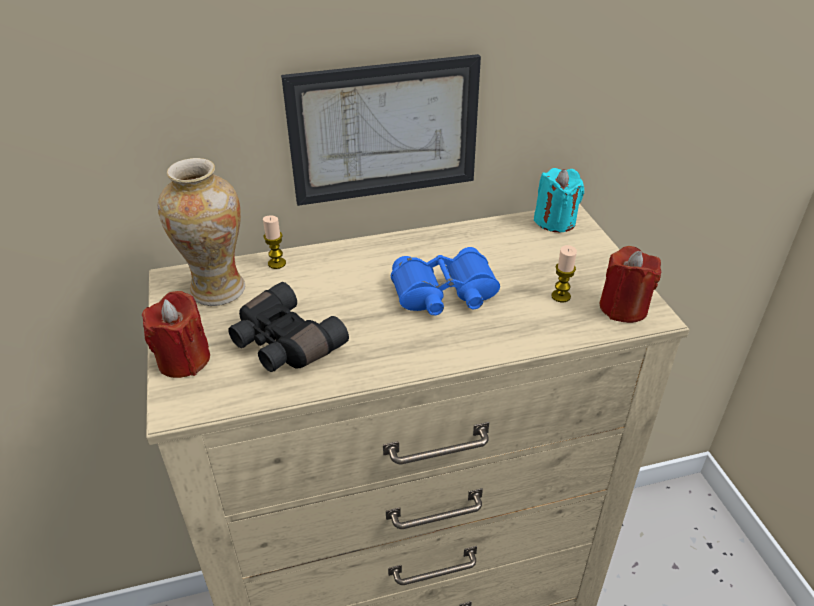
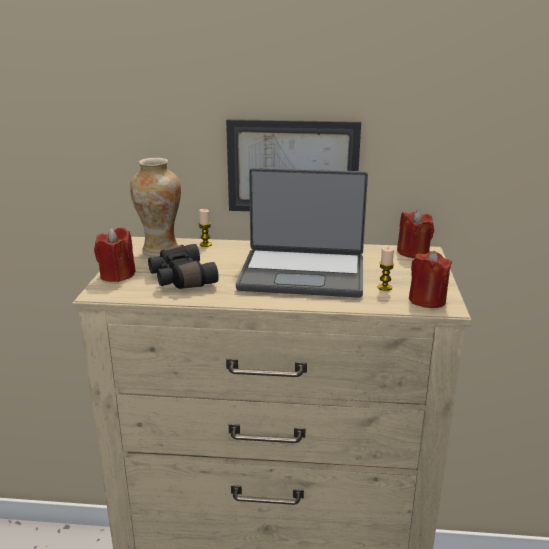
camera: 20 degrees right, 15 degrees down
(445, 294) = (303, 274): blue binoculars -> laptop
(555, 221) = (413, 252): turquoise candle -> red candle

